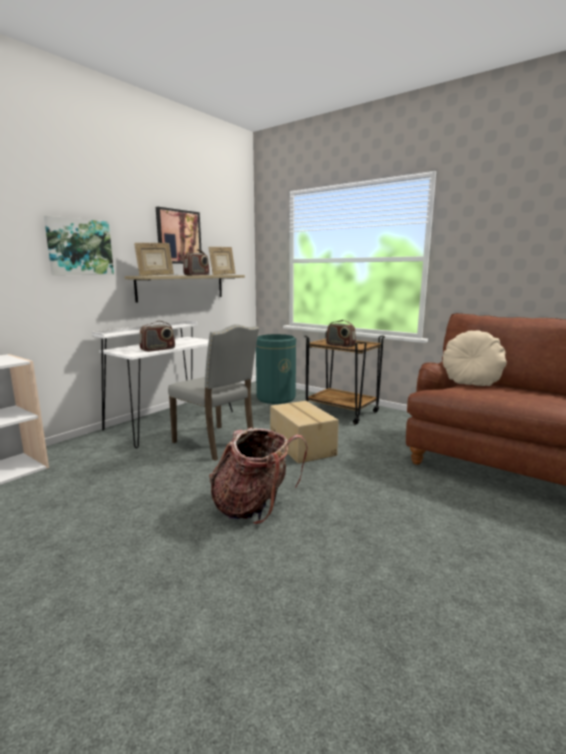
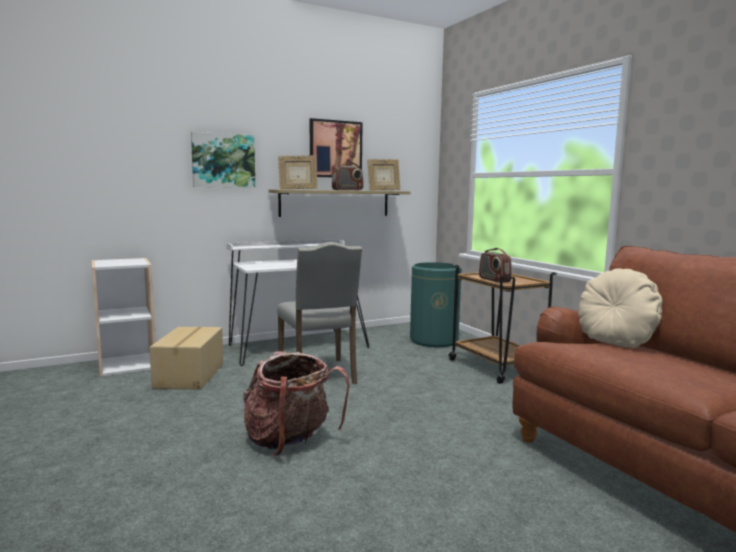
camera: 25 degrees right, 5 degrees down
(158, 349) = (282, 266): radio -> none
(302, 446) = (406, 395): cardboard box -> cardboard box (191, 375)

